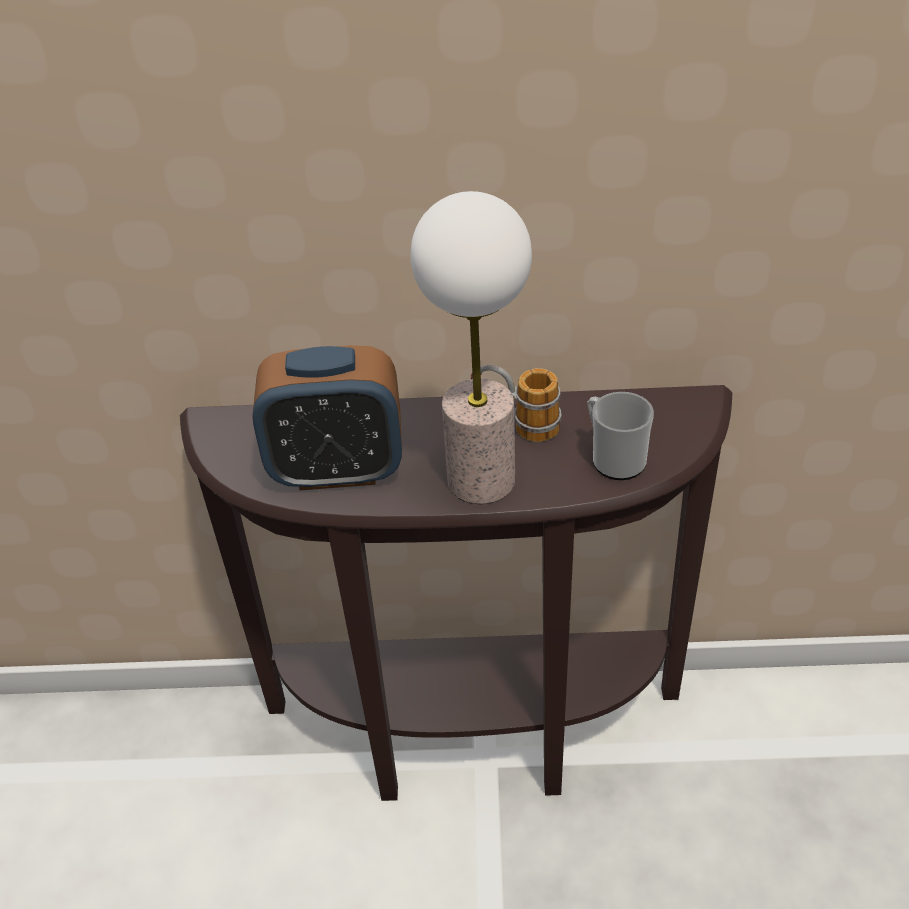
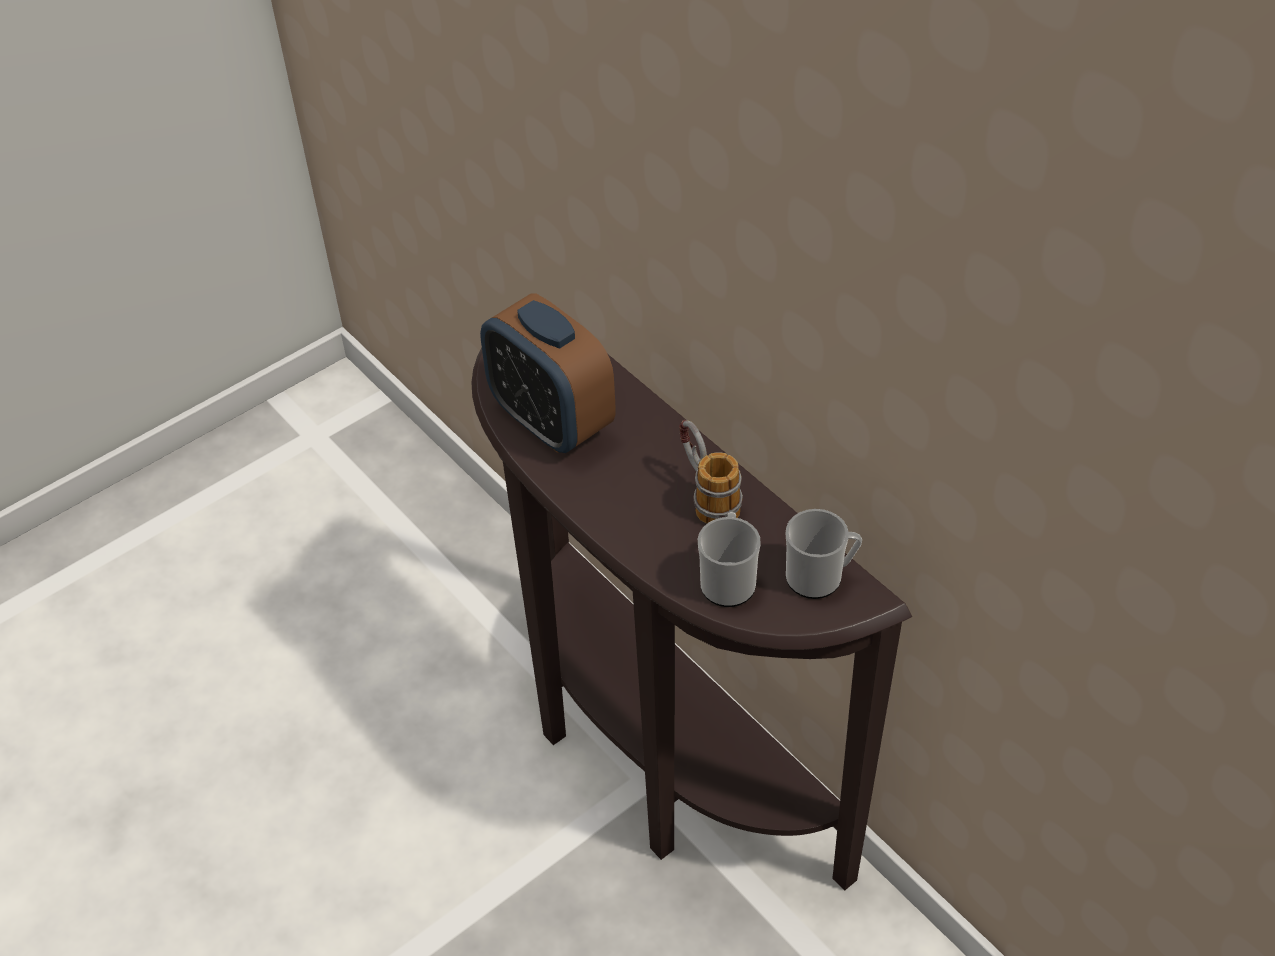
camera: 50 degrees right, 5 degrees up
(482, 480) = (622, 512): table lamp -> none
(659, 411) = (820, 577): none -> mug

